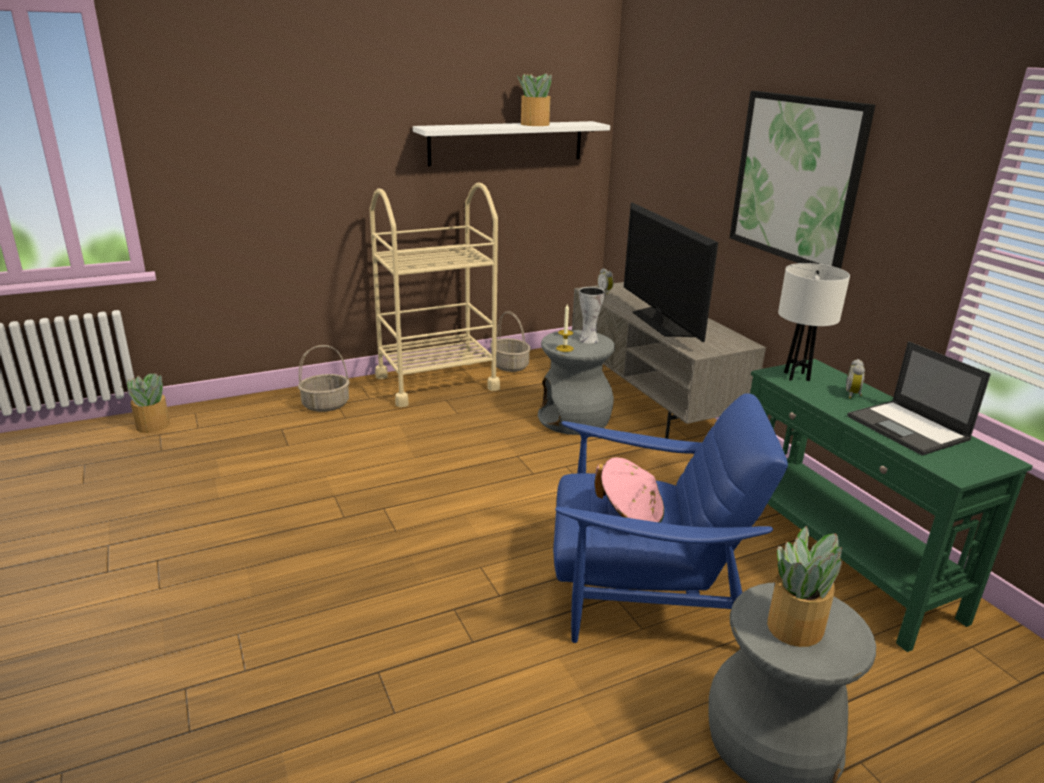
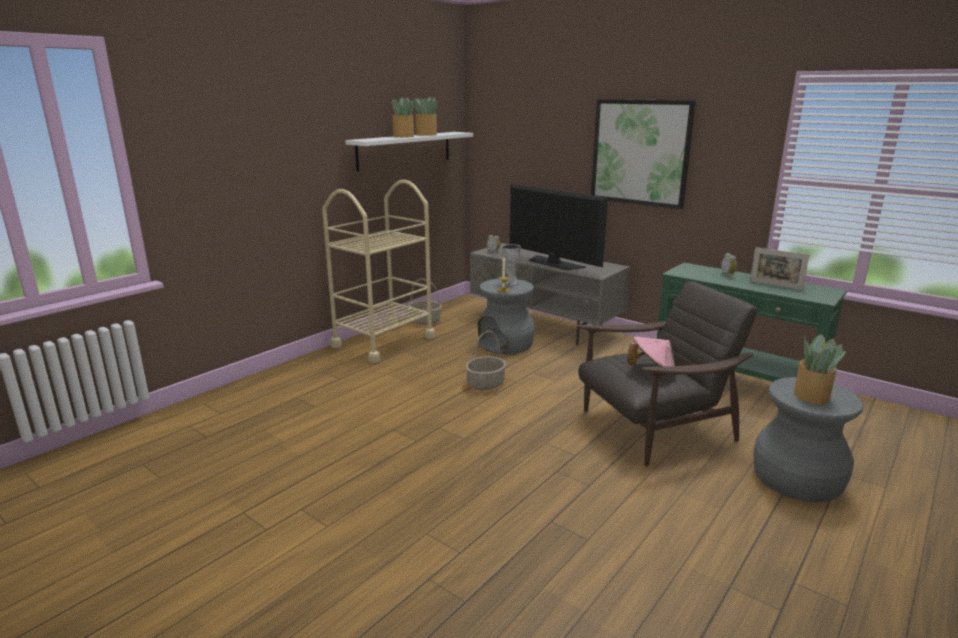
camera: 25 degrees left, 5 degrees down
(152, 426) = (174, 421): potted plant -> potted plant (403, 136)
(325, 405) = (313, 374): basket -> basket (485, 384)
(644, 590) = (654, 427): blue armchair -> brown armchair
(796, 376) = (688, 272): white table lamp -> none
(908, 428) = (775, 285): laptop -> picture frame

